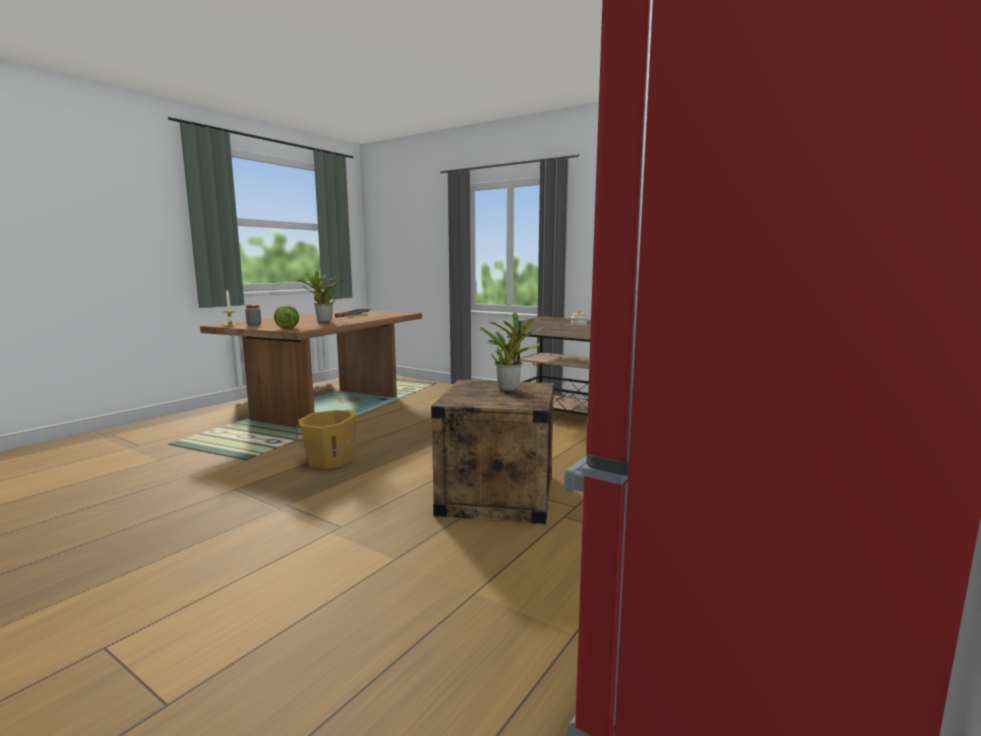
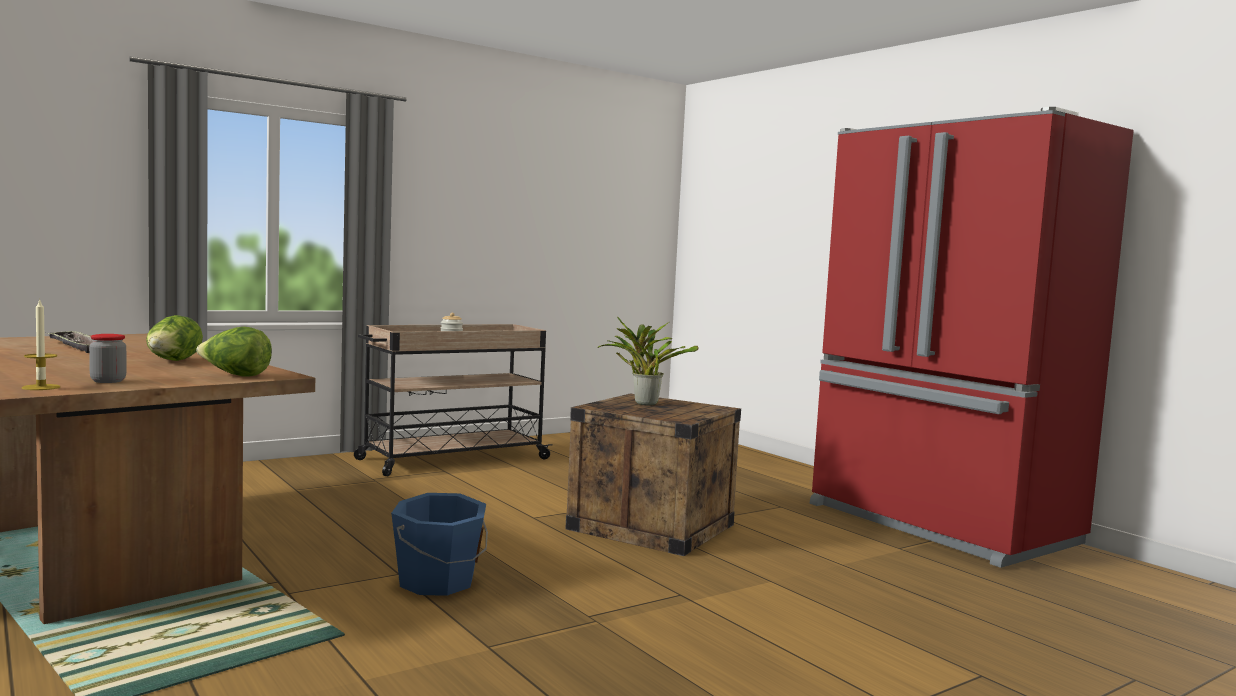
camera: 70 degrees left, 5 degrees down
(323, 322) = (173, 361): potted plant -> lettuce
(329, 461) = (438, 582): orange bucket -> blue bucket

